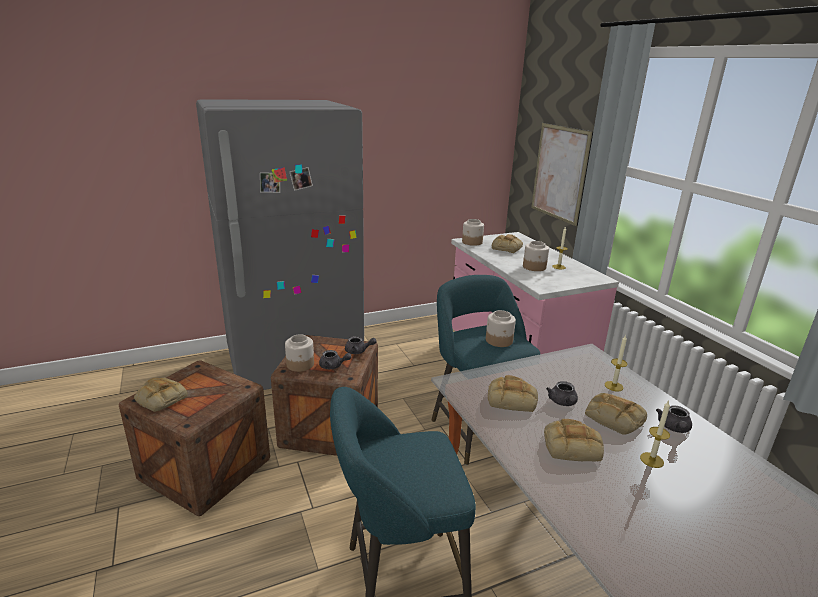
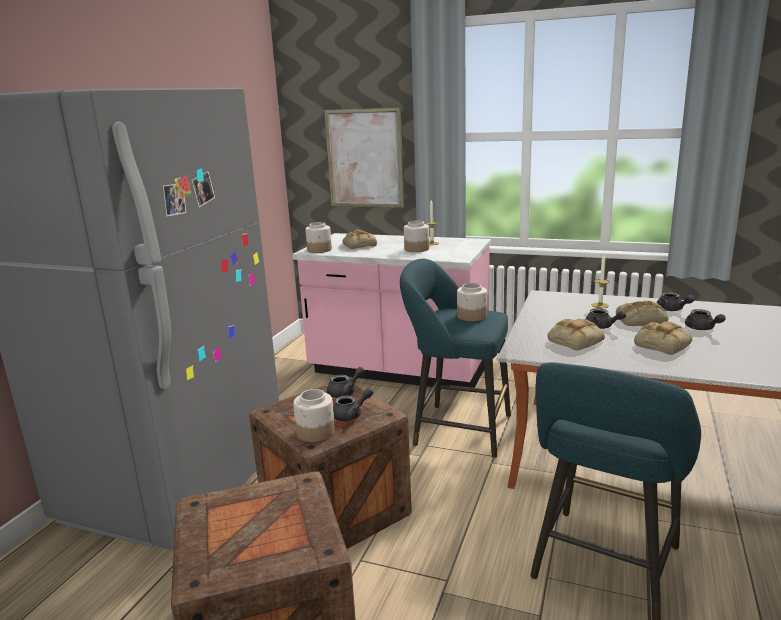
camera: 45 degrees left, 5 degrees down
(160, 398) = (227, 558): bread -> none
(651, 460) = (702, 329): candle -> grey teapot

